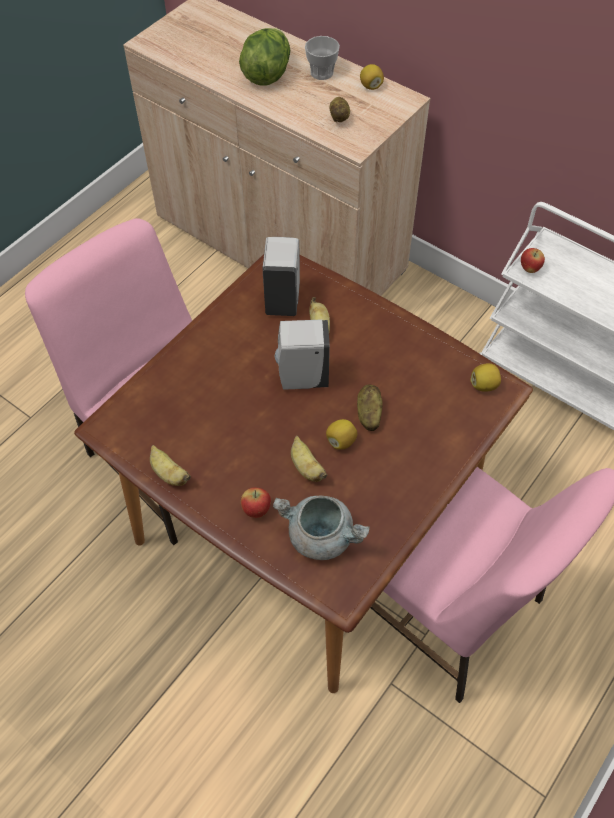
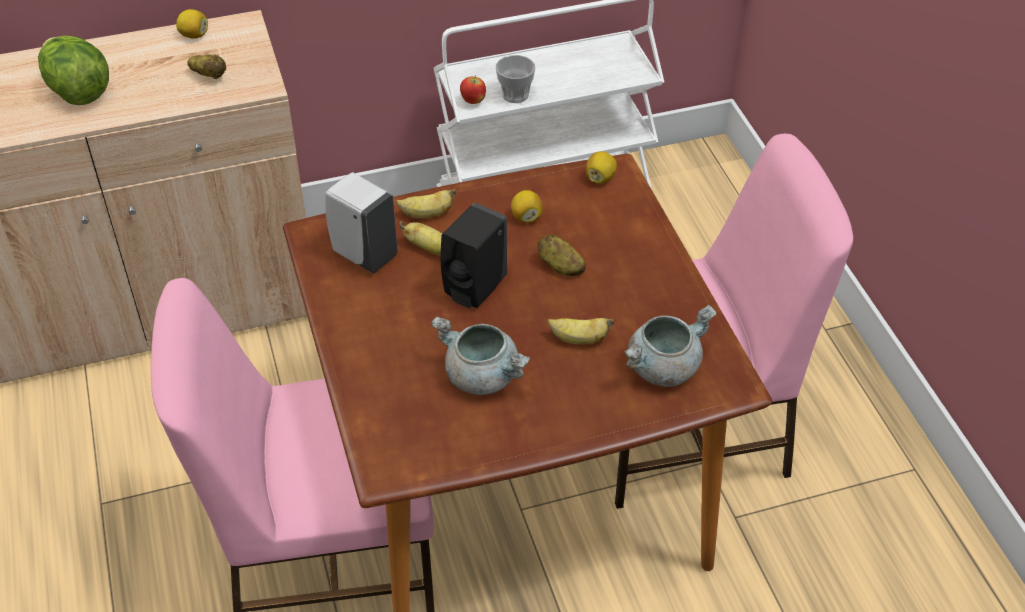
camera: 55 degrees left, 10 degrees down
(169, 473) = (492, 446): banana -> banana (427, 214)
(226, 431) = (483, 376): none -> grey cooking pot
(256, 510) = (595, 399): apple -> none
(301, 378) = (474, 290): white soap dispenser -> black soap dispenser
(321, 73) = (130, 55): cup -> cup (515, 95)
(341, 441) = (572, 300): lemon -> lemon (526, 217)

